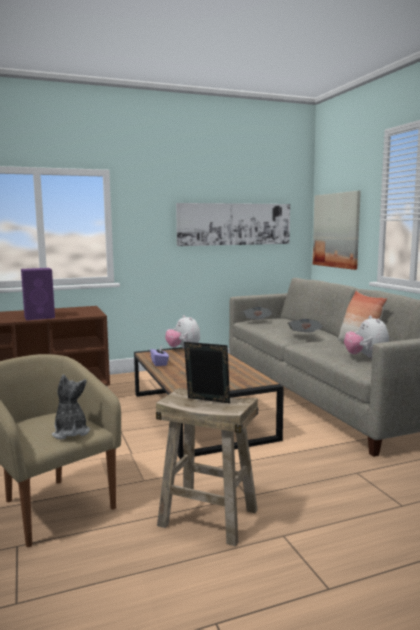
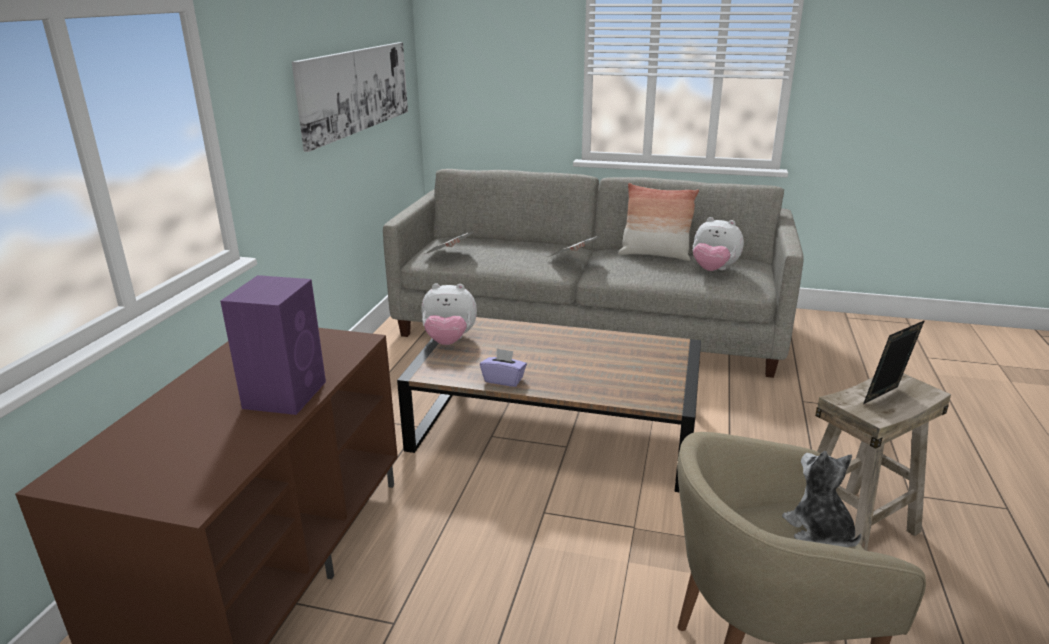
camera: 55 degrees left, 15 degrees up
(70, 432) = (819, 532): plush toy -> plush toy turned 60 degrees clockwise
(336, 230) = (484, 85): picture -> none

